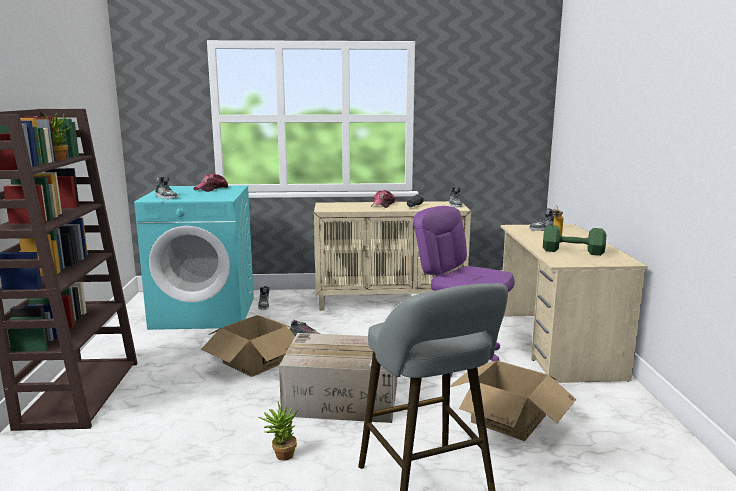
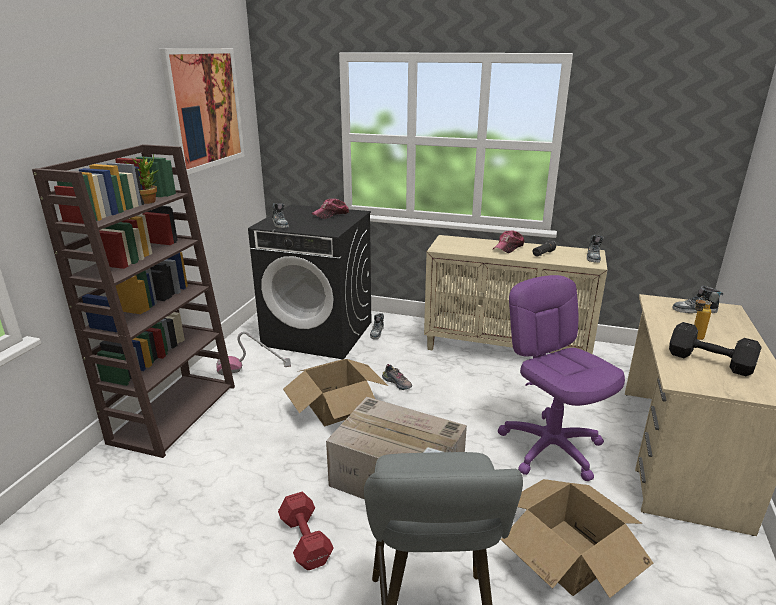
camera: 20 degrees right, 10 degrees up
(80, 86) = (205, 109): none -> picture
(150, 346) = (254, 367): none -> vacuum cleaner
(205, 312) = (319, 333): turquoise washing machine -> black washing machine
(281, 455) = (305, 539): potted plant -> red dumbbell
(571, 251) = (707, 361): green dumbbell -> black dumbbell

